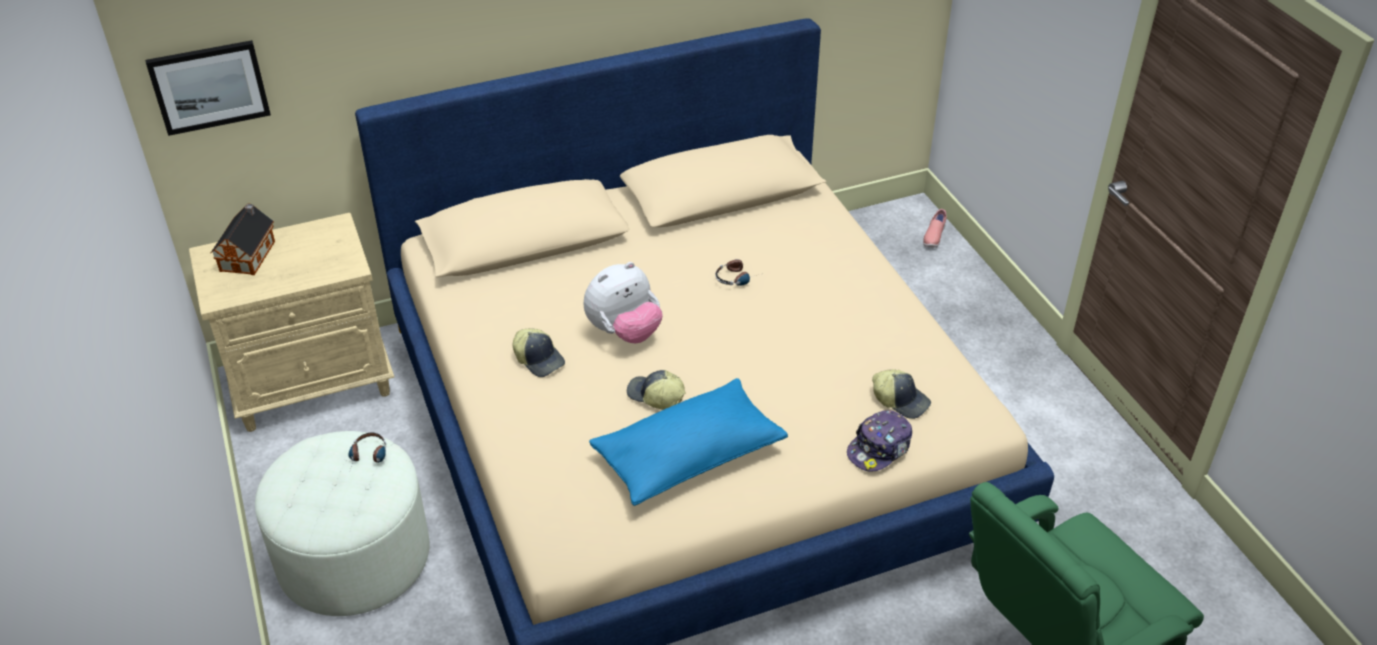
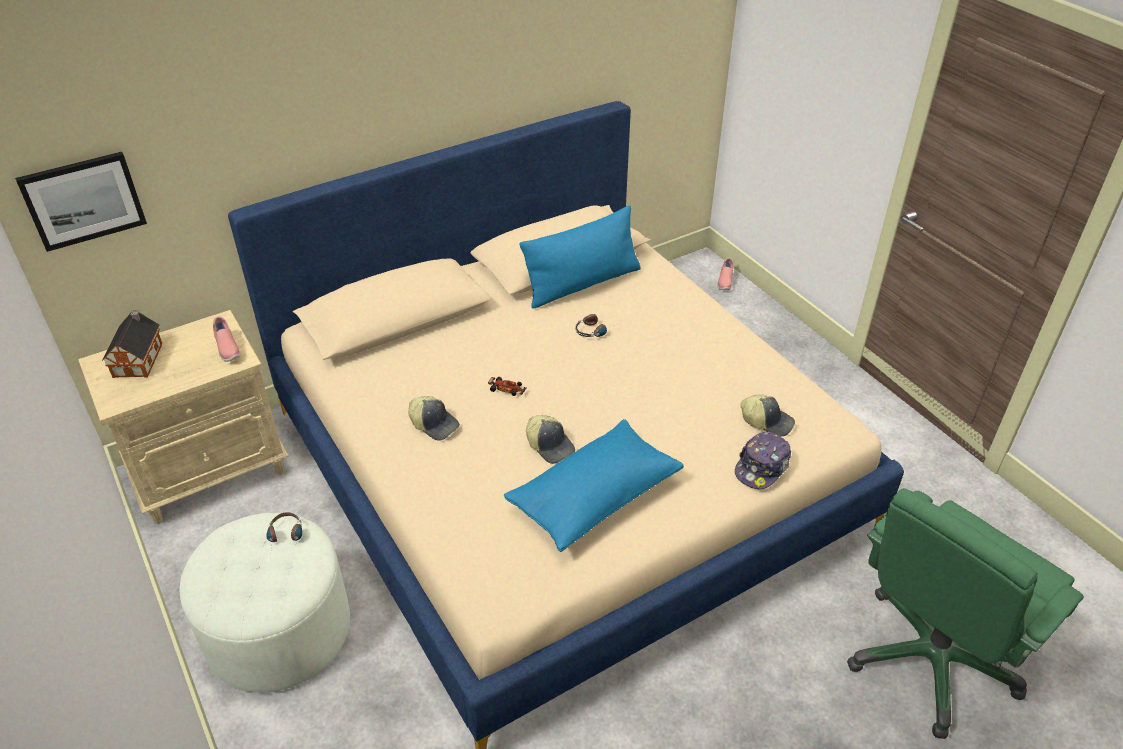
camera: 10 degrees left, 0 degrees up
(339, 254) = (227, 349): none -> pink shoe
(624, 332) = (506, 390): plush toy -> toy car
(655, 396) = (550, 445): cap -> cap turned 150 degrees counterclockwise
(738, 224) = (582, 284): none -> blue pillow

